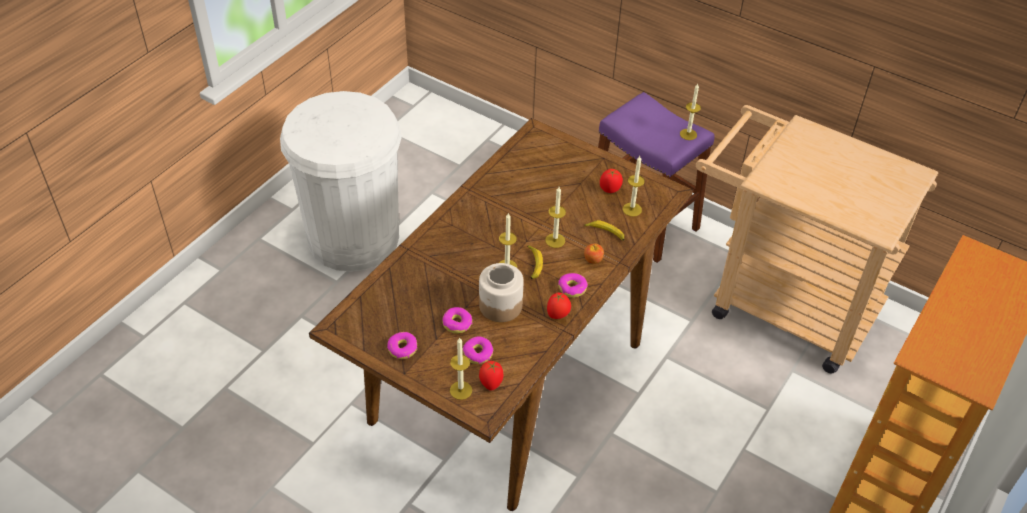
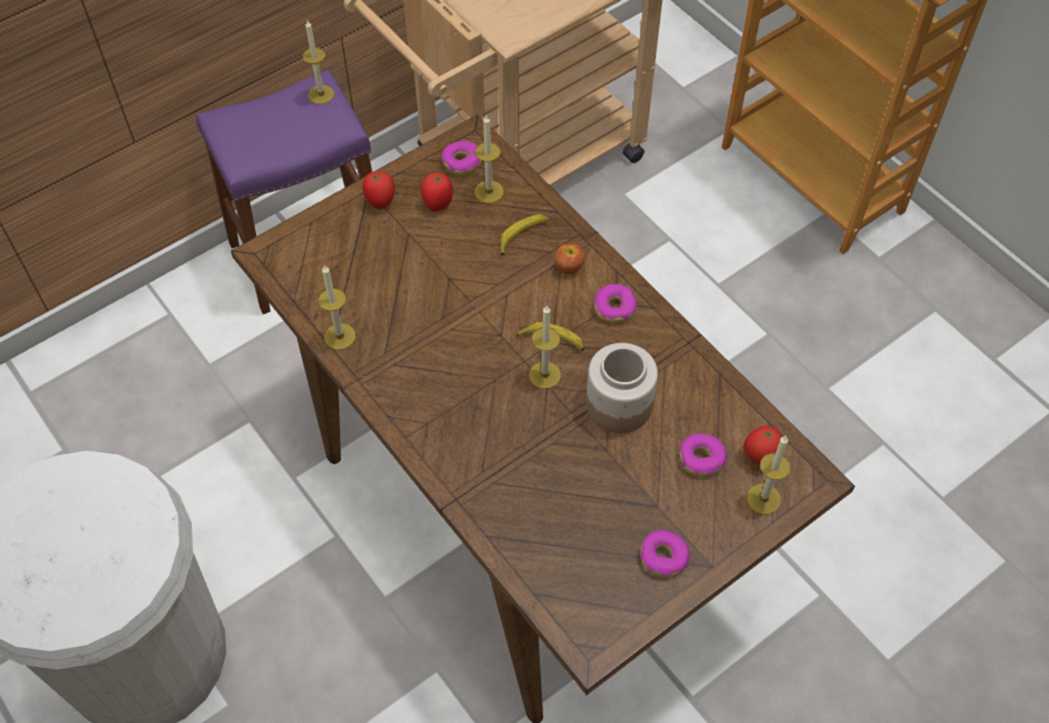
camera: 70 degrees left, 10 degrees up
(457, 324) = (636, 470): donut -> donut (462, 162)
(555, 240) = (514, 300): candle -> candle (340, 336)
(558, 315) = (659, 340): tomato -> tomato (380, 201)

